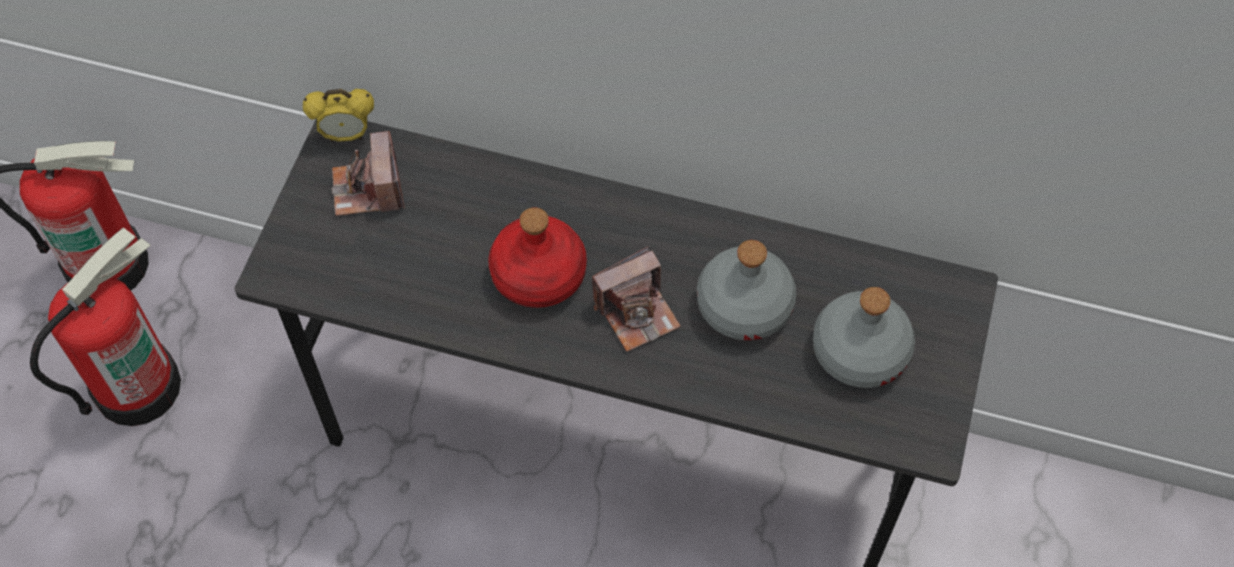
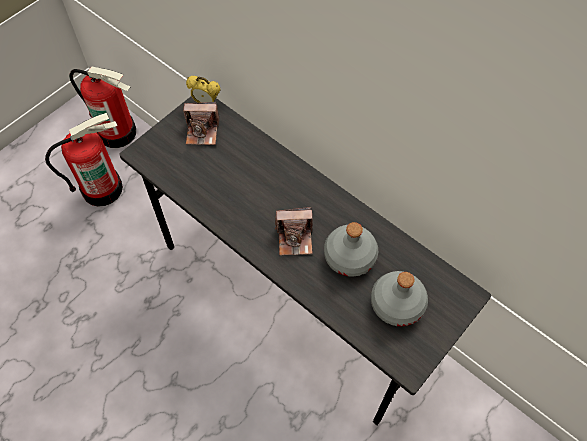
camera: 25 degrees right, 0 degrees up
(369, 189) = (202, 131): camera -> camera turned 105 degrees counterclockwise
(539, 273) = (258, 200): red bottle -> none

